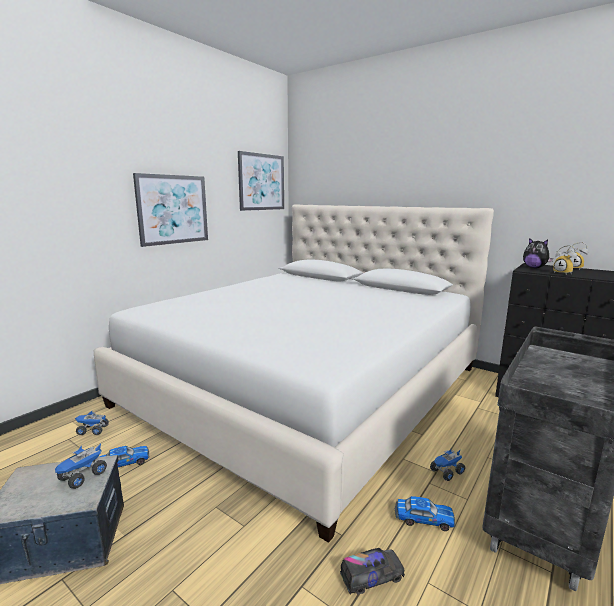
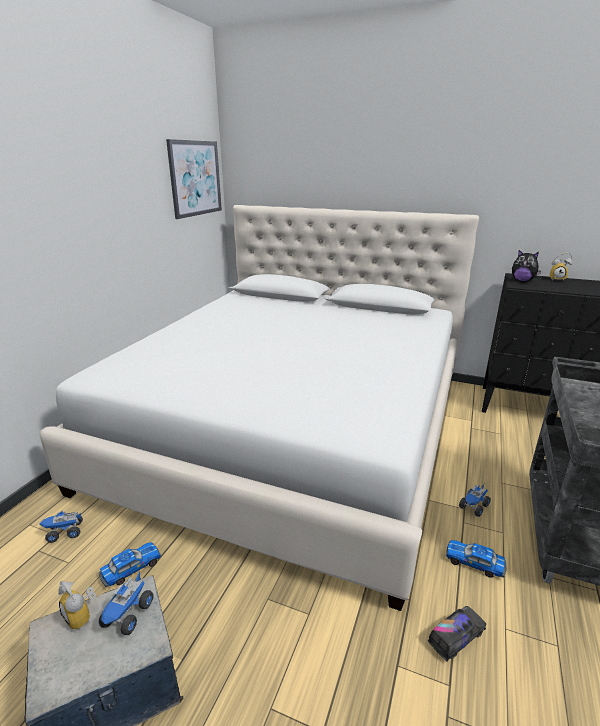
camera: 15 degrees left, 10 degrees up
(173, 209) = (101, 229): picture -> none
(423, 519) = (474, 563): toy car -> toy car turned 150 degrees counterclockwise
(564, 273) = (555, 288): alarm clock -> alarm clock (83, 616)

